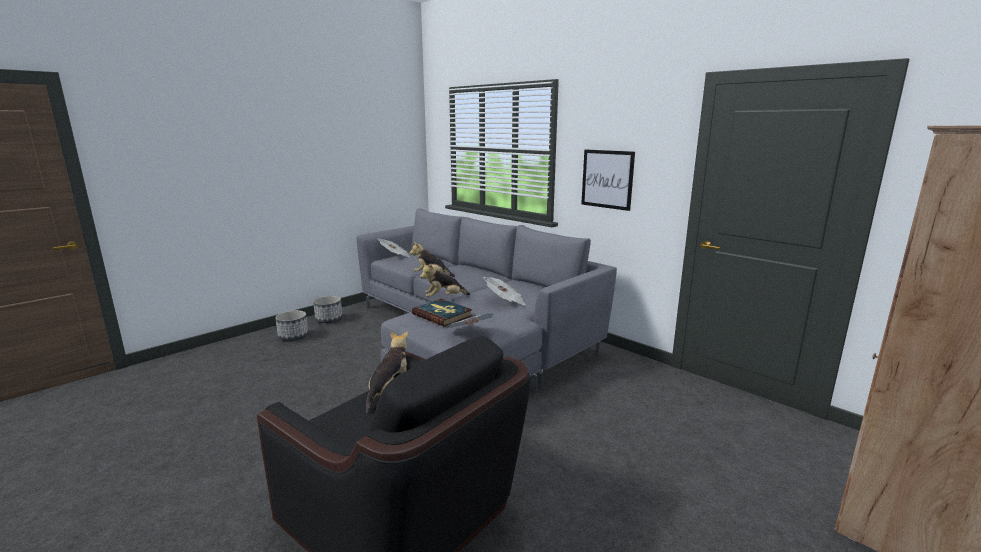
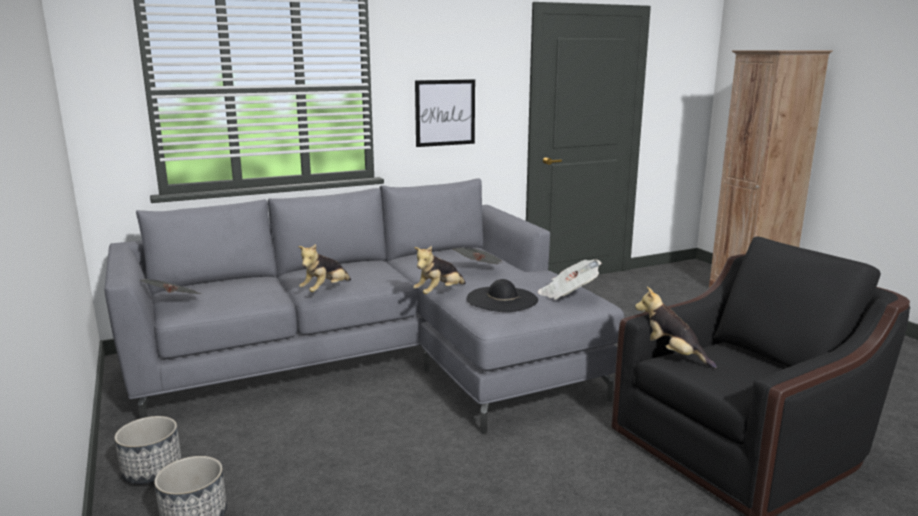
camera: 70 degrees left, 0 degrees up
(442, 315) = (502, 299): book -> black hat
(444, 298) = (439, 293): plush toy -> plush toy turned 45 degrees clockwise

